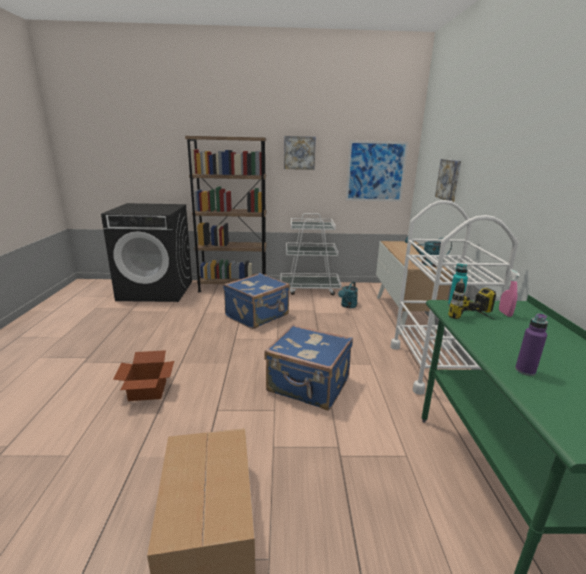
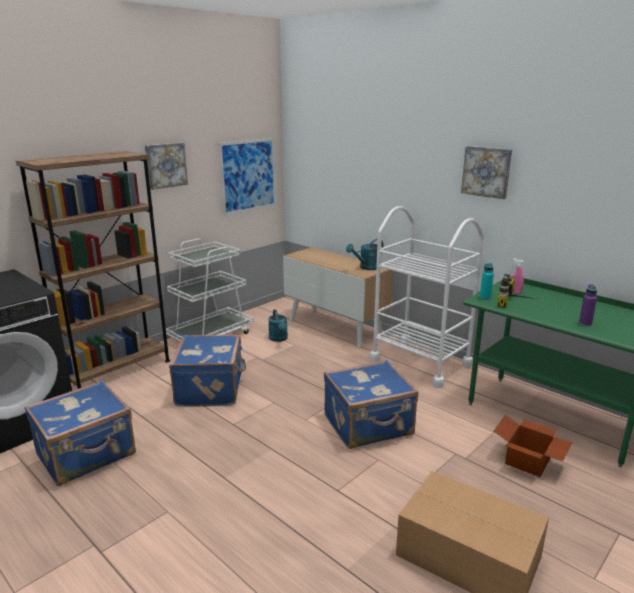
camera: 45 degrees left, 0 degrees up
(147, 391) = (245, 522): cardboard box -> cardboard box (528, 462)
(154, 318) = (87, 455): none -> blue suitcase
(449, 180) = (357, 180): picture -> picture (487, 171)

